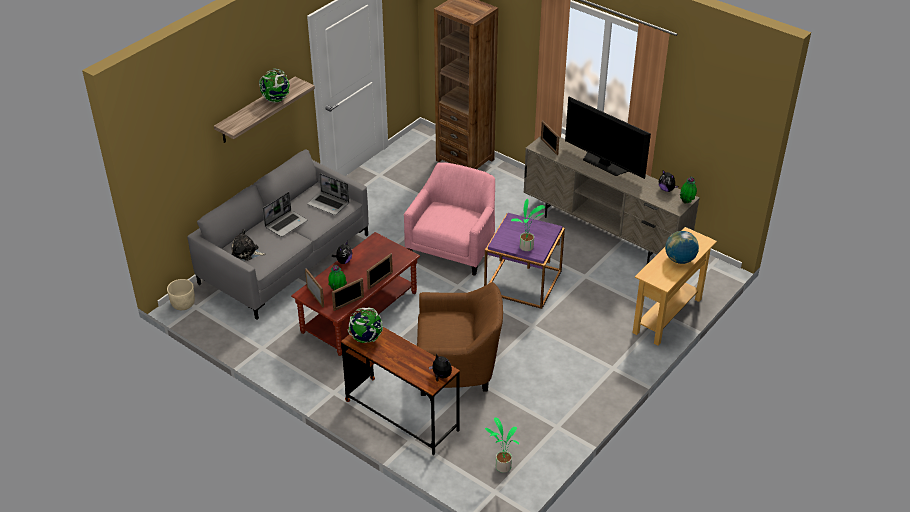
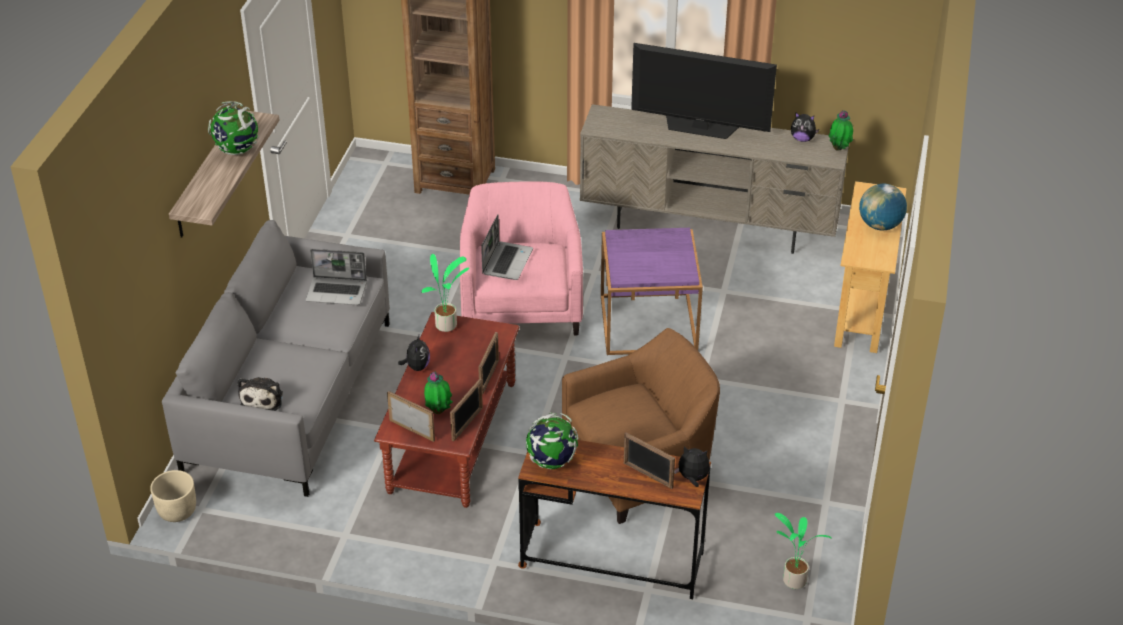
camera: 25 degrees left, 0 degrees up
(246, 252) = (263, 398): plush toy -> plush toy turned 75 degrees counterclockwise
(286, 224) = (293, 339): laptop -> laptop (507, 261)
(527, 247) = (665, 270): potted plant -> potted plant (447, 326)
(549, 146) = (611, 124): picture frame -> picture frame (647, 475)

